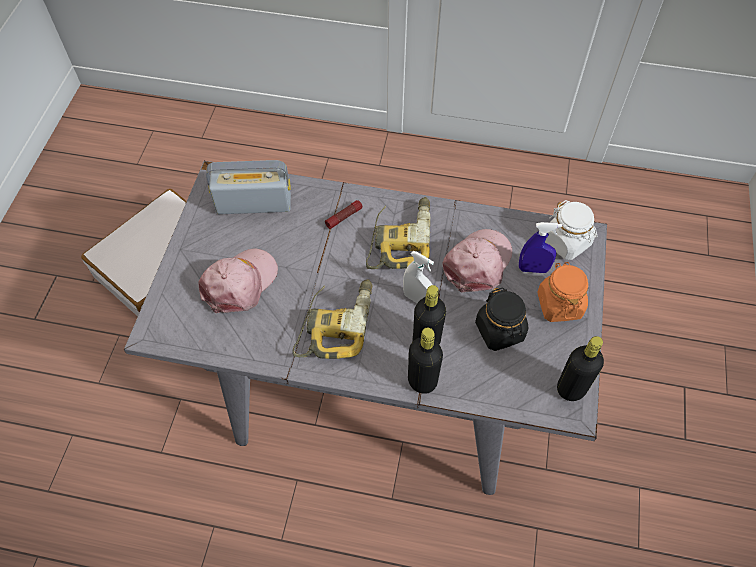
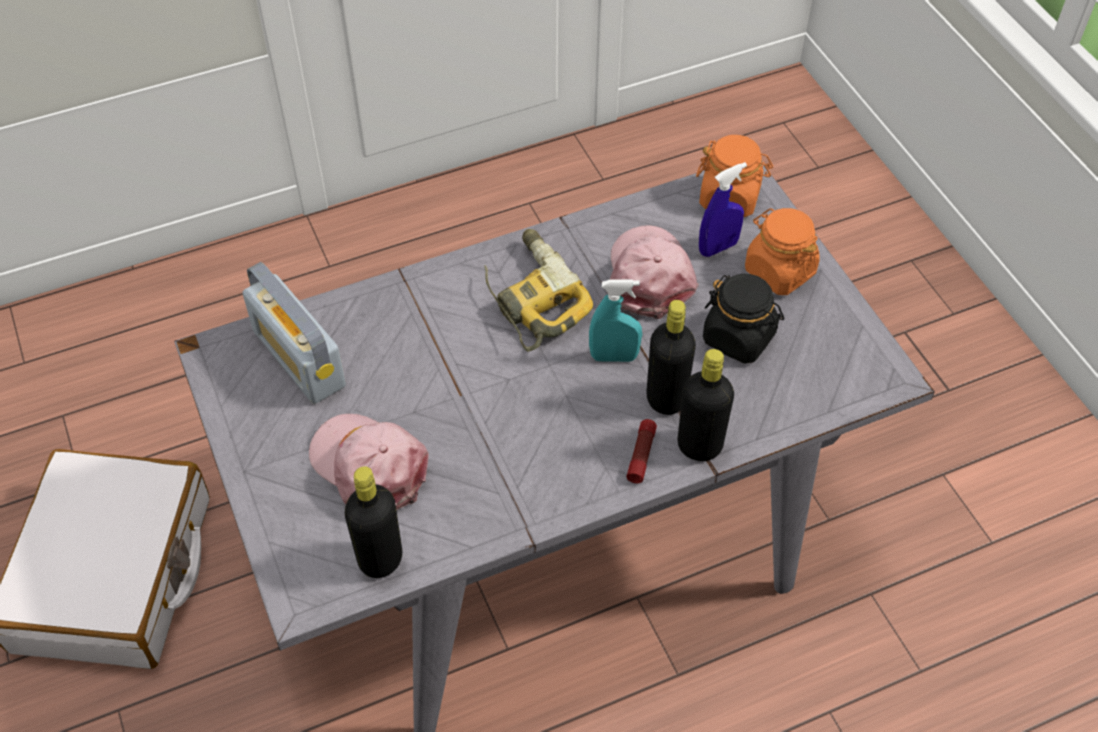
camera: 35 degrees left, 5 degrees down
(240, 283) = (369, 466): pink cap -> pink cap turned 45 degrees counterclockwise
(253, 204) = (299, 359): radio -> radio turned 90 degrees counterclockwise
(336, 323) = (538, 441): power drill -> none
(344, 217) = (437, 310): flashlight -> flashlight (641, 455)
(417, 299) = (614, 357): white spray bottle -> turquoise spray bottle
(567, 242) = (730, 197): white jar -> orange jar
(571, 389) = (867, 355): black bottle -> black bottle (380, 559)

